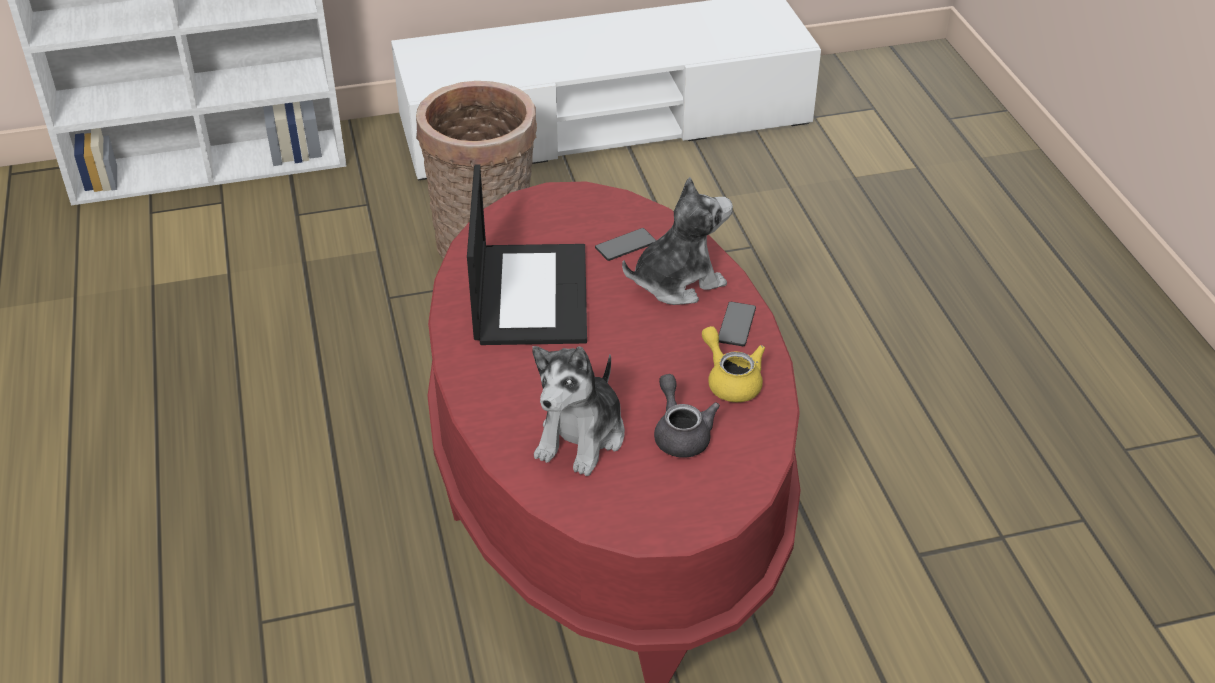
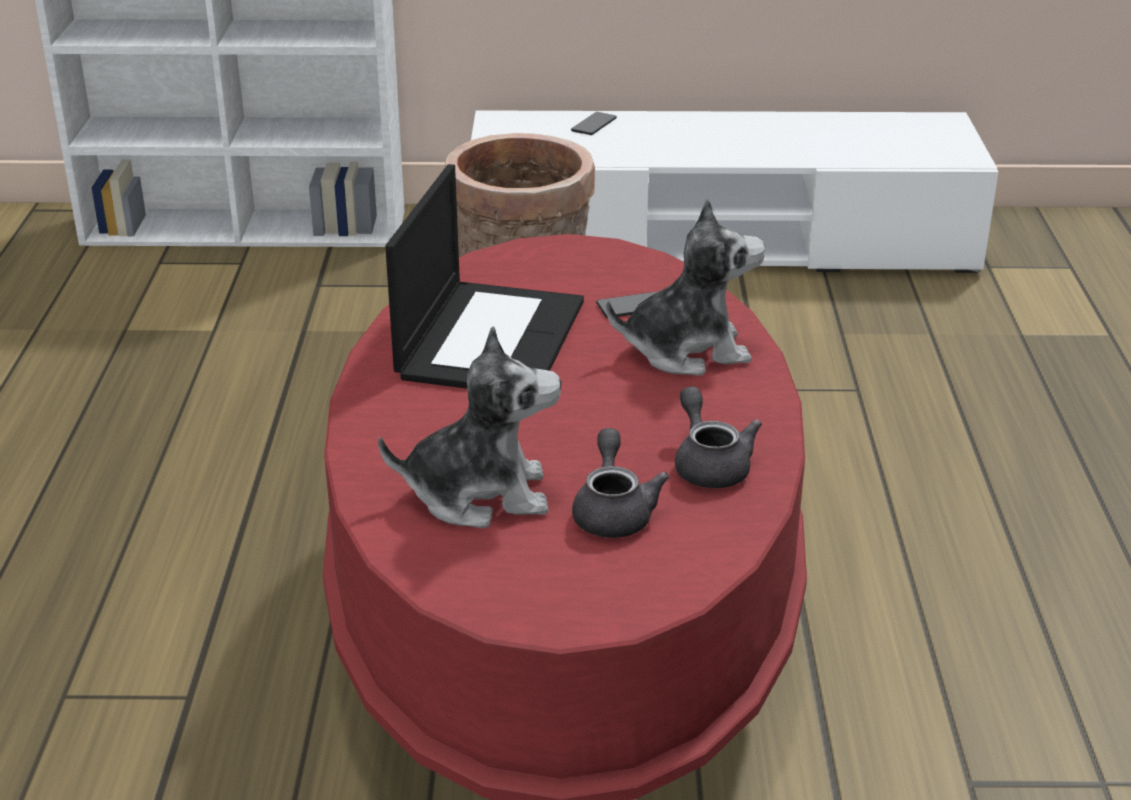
camera: 15 degrees right, 10 degrees down
(581, 437) = (479, 495): plush toy -> plush toy turned 135 degrees counterclockwise
(731, 381) = (709, 464): yellow teapot -> grey teapot
(736, 325) = (744, 406): phone -> phone (594, 125)

